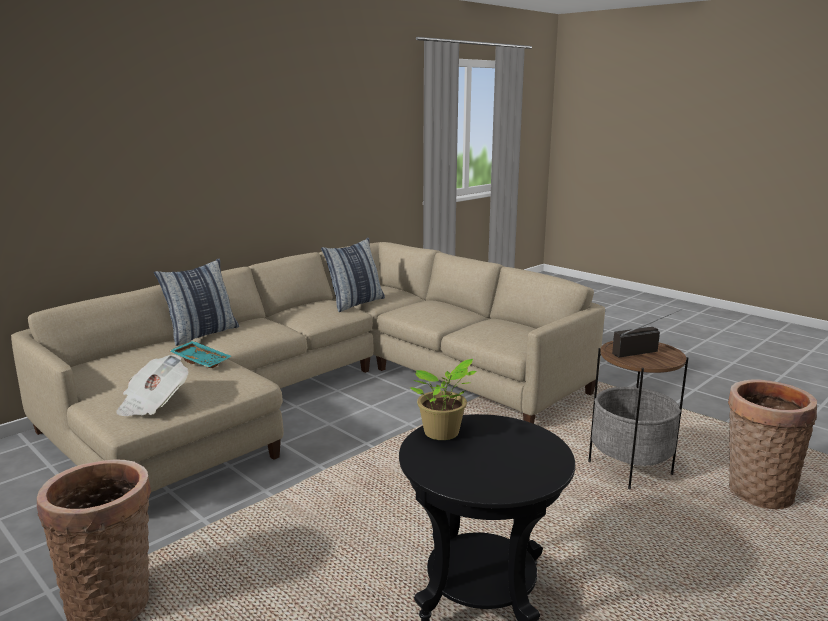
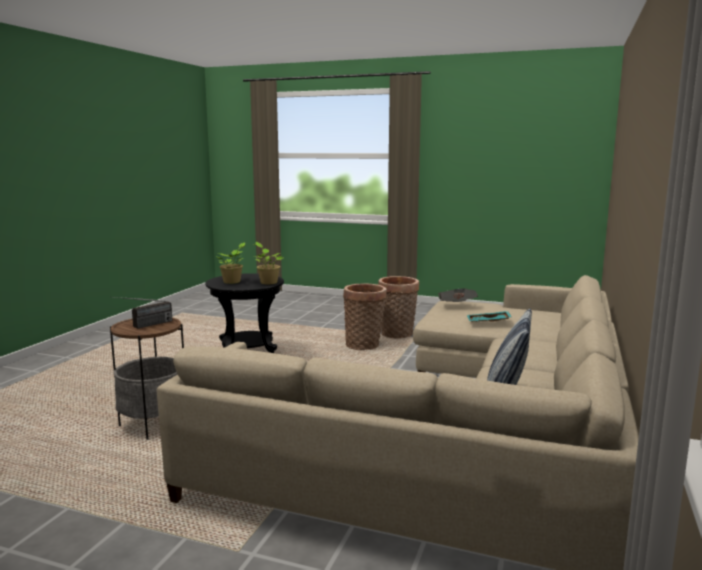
camera: 155 degrees right, 5 degrees down
(202, 334) = (551, 341): pillow -> none
(513, 451) = (233, 282): none -> potted plant
(756, 491) = (55, 428): basket -> basket (364, 345)

